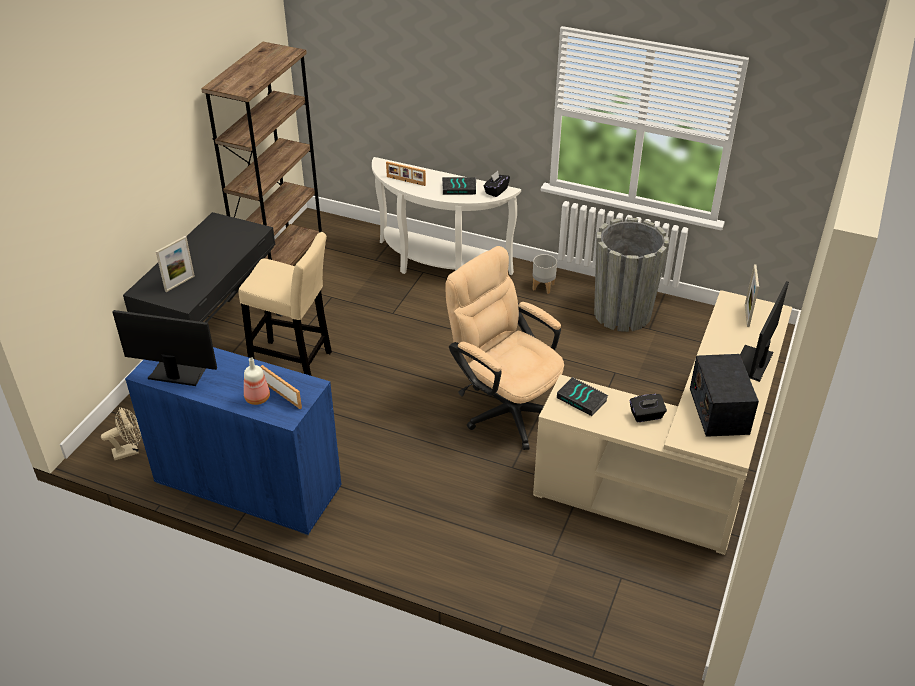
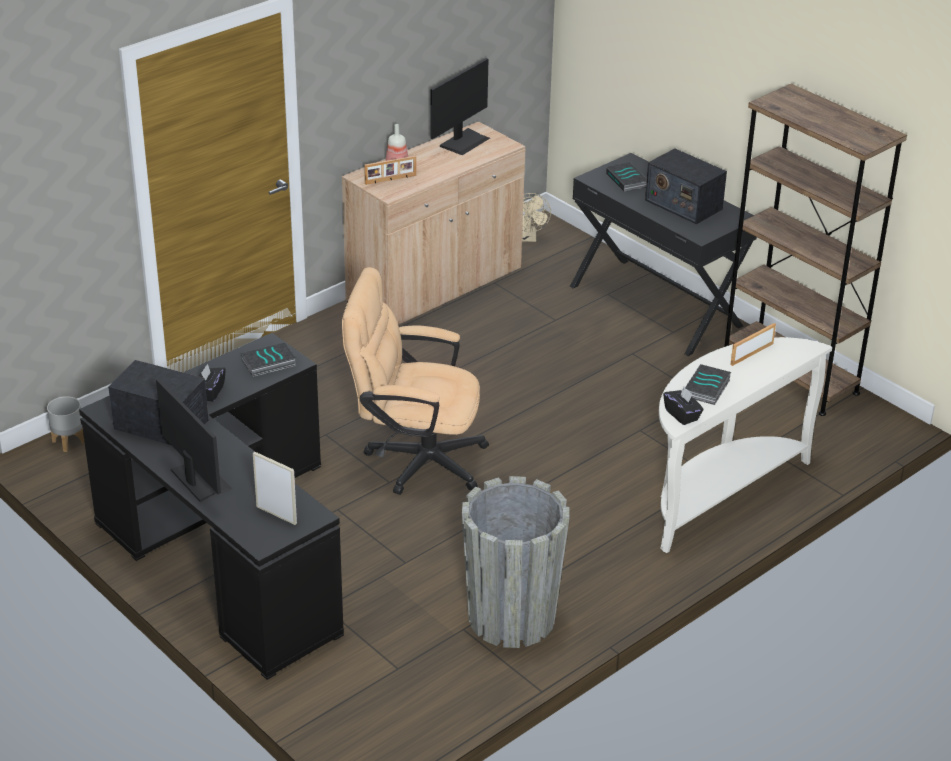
camera: 115 degrees right, 5 degrees down
(179, 283) = (628, 180): picture frame -> book
(209, 248) = (683, 204): none -> radio
(248, 484) = (435, 286): blue cabinet -> beige cabinet
(295, 363) = (593, 345): beige stool -> none
(505, 407) = (414, 459): beige office chair -> beige office chair turned 150 degrees counterclockwise
(543, 286) = (617, 569): grey planter -> grey planter (69, 442)
(679, 467) = (224, 546): beige desk -> black desk

